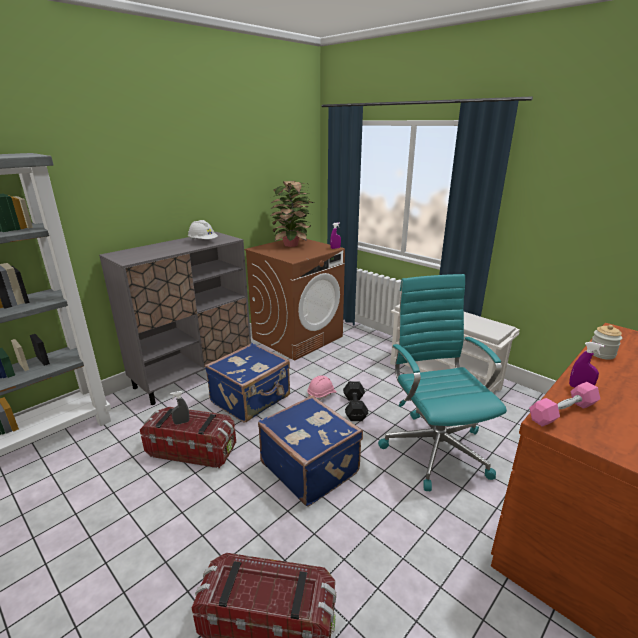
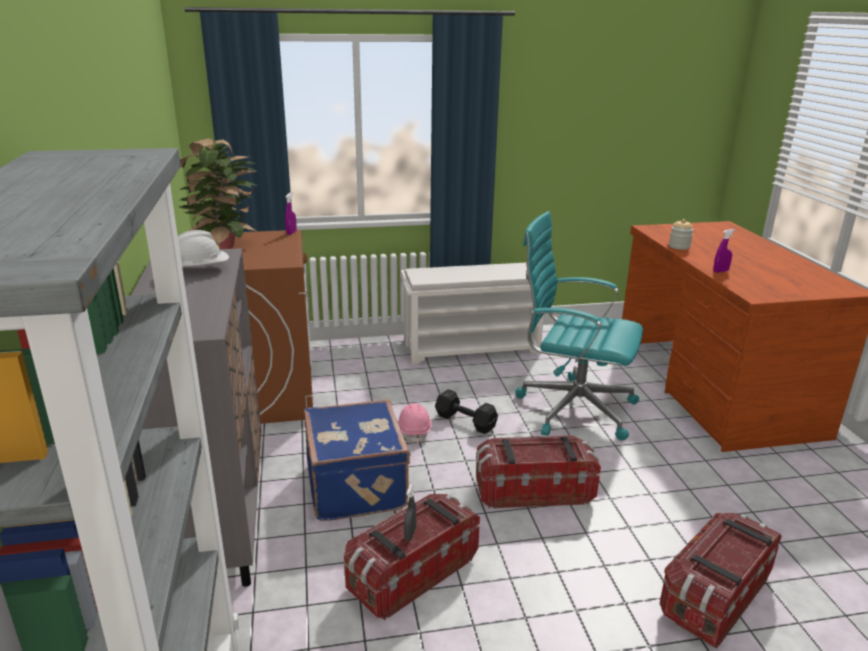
camera: 55 degrees left, 0 degrees up
(310, 467) = (533, 490): blue suitcase -> storage box
(563, 412) = (747, 288): pink dumbbell -> none

